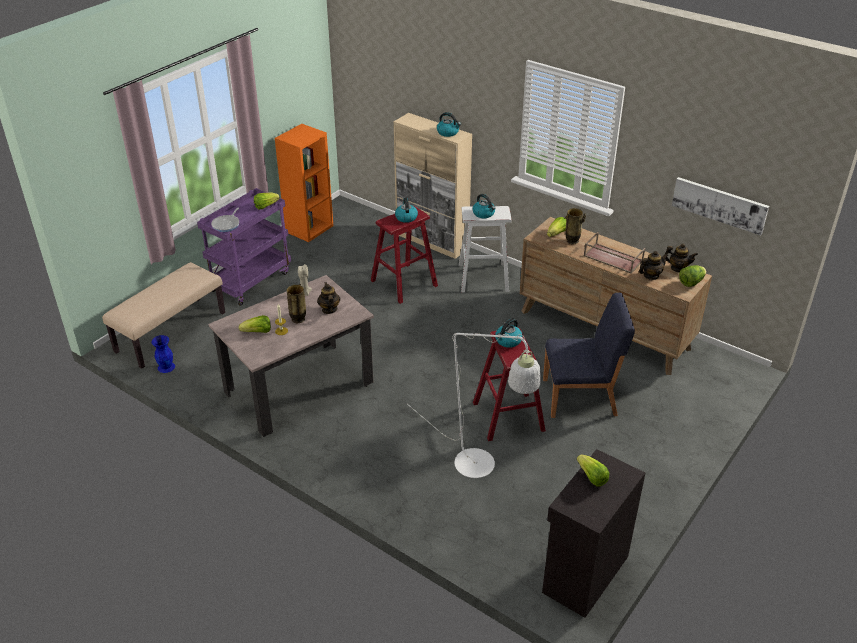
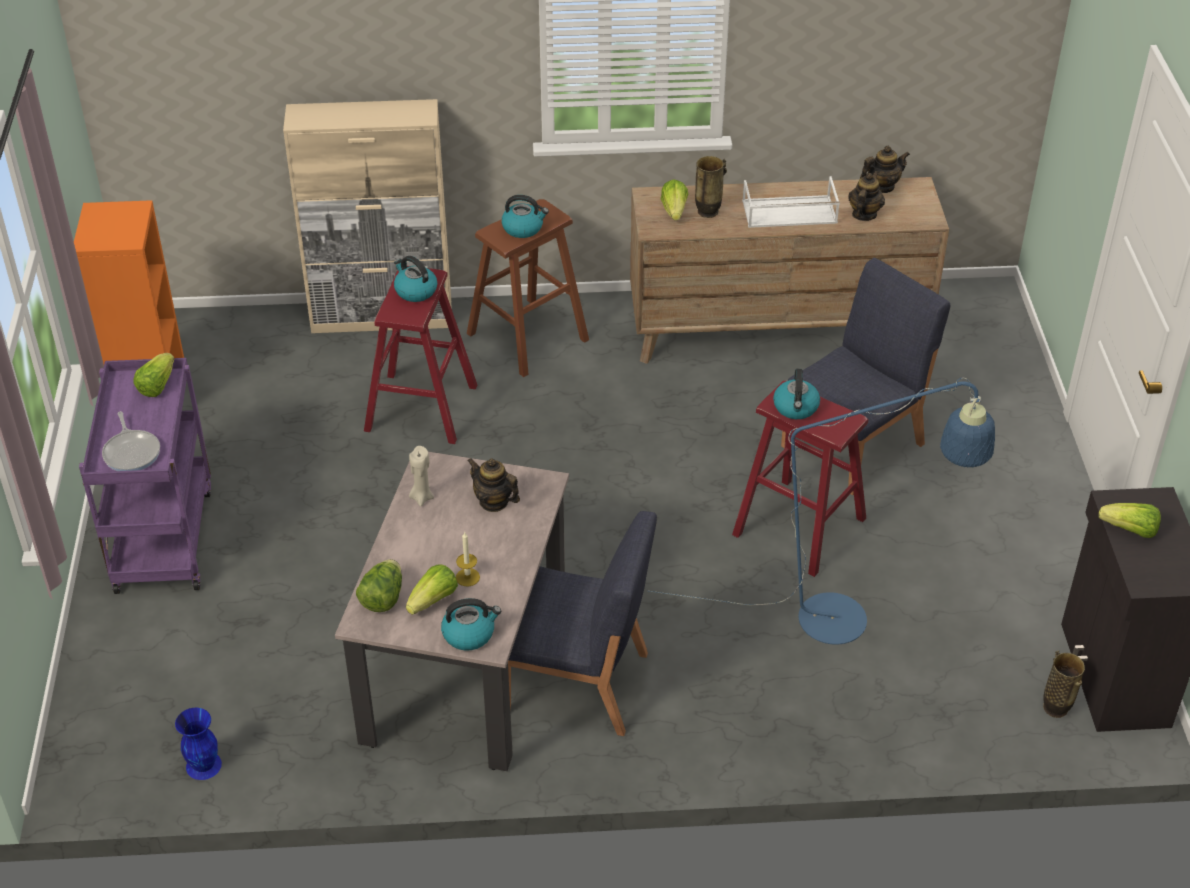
camera: 40 degrees left, 5 degrees up
(171, 332) = (132, 703): beige bench -> none
(298, 319) = (468, 544): vase -> vase (1055, 708)
(332, 422) = (578, 683): none -> blue chair
(448, 132) = (399, 113): kettle -> kettle (469, 634)
(482, 469) = (851, 620): white floor lamp -> blue floor lamp
(483, 277) = (527, 336): white stool -> brown stool
(612, 258) = (788, 212): brown tray -> white tray
(691, 282) = (920, 199): lettuce -> lettuce (383, 598)
(719, 204) = (916, 66): picture -> none

